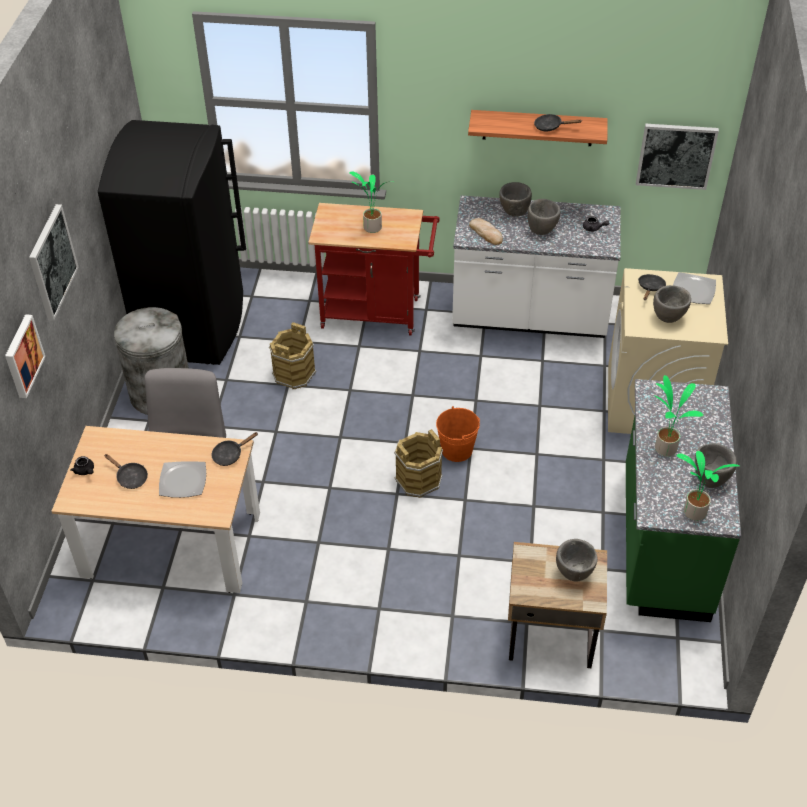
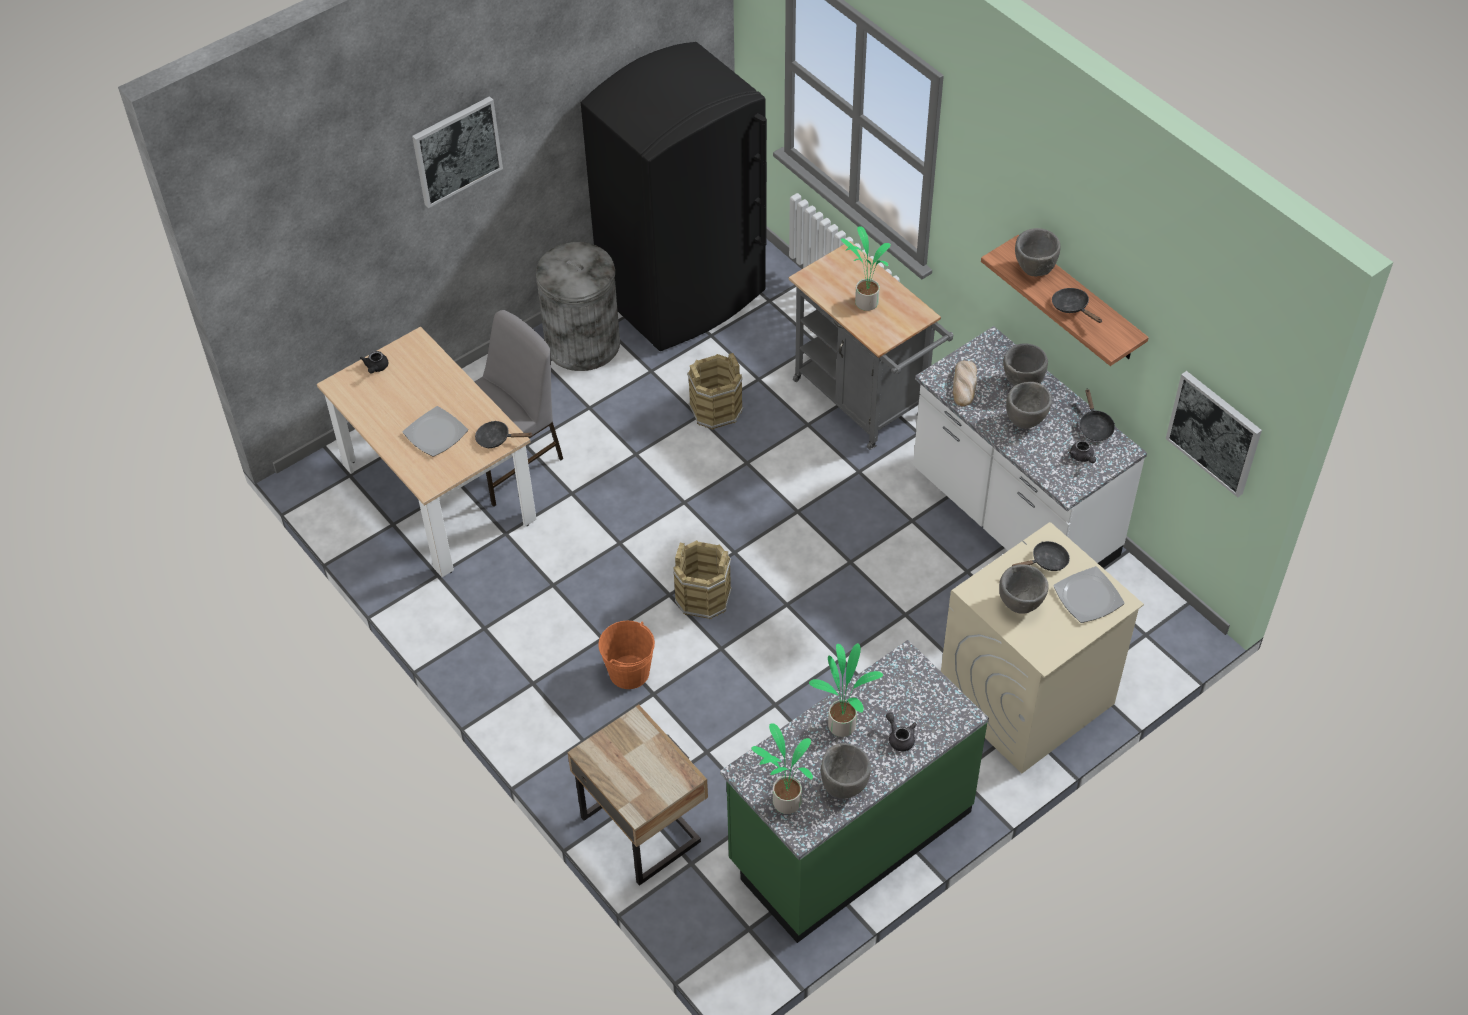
camera: 45 degrees right, 5 degrees up
(22, 356) = (359, 225): picture -> none
(130, 477) = (401, 399): black frying pan -> black frying pan (1094, 426)
(377, 313) = (865, 403): red cart -> grey cart
(457, 450) = (772, 596): orange bucket -> orange bucket (629, 672)
(574, 574) = (651, 774): grey bowl -> grey bowl (1034, 270)
(701, 431) = (899, 737): none -> grey teapot

